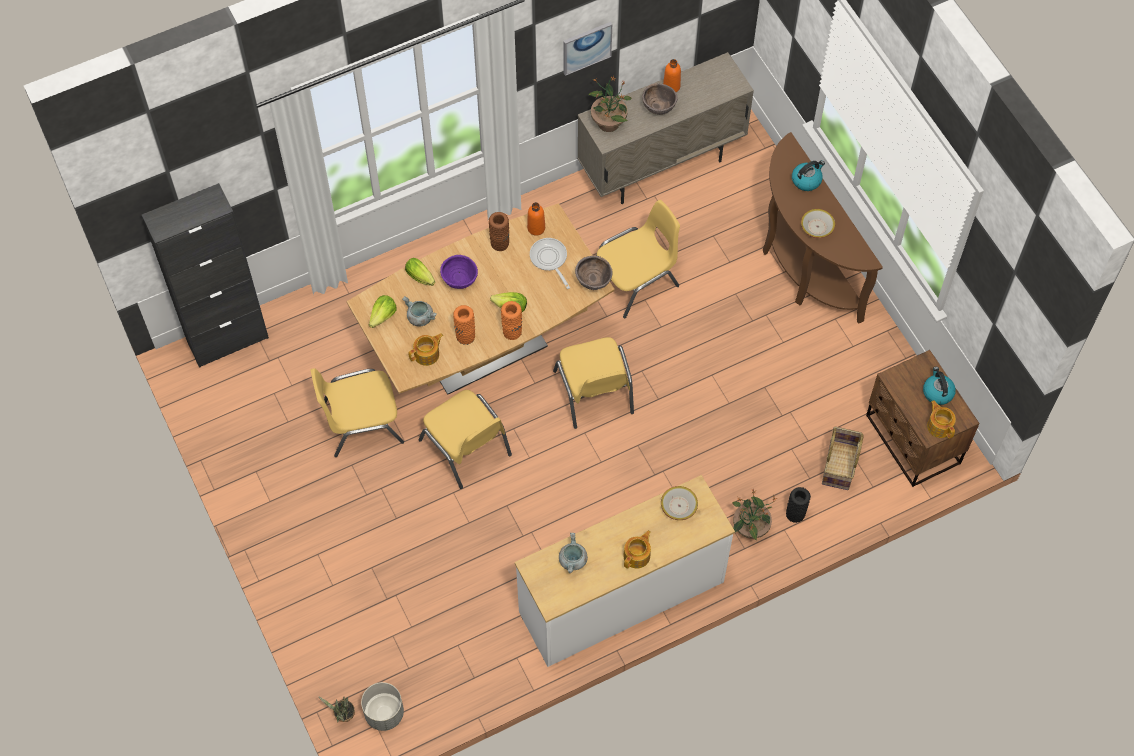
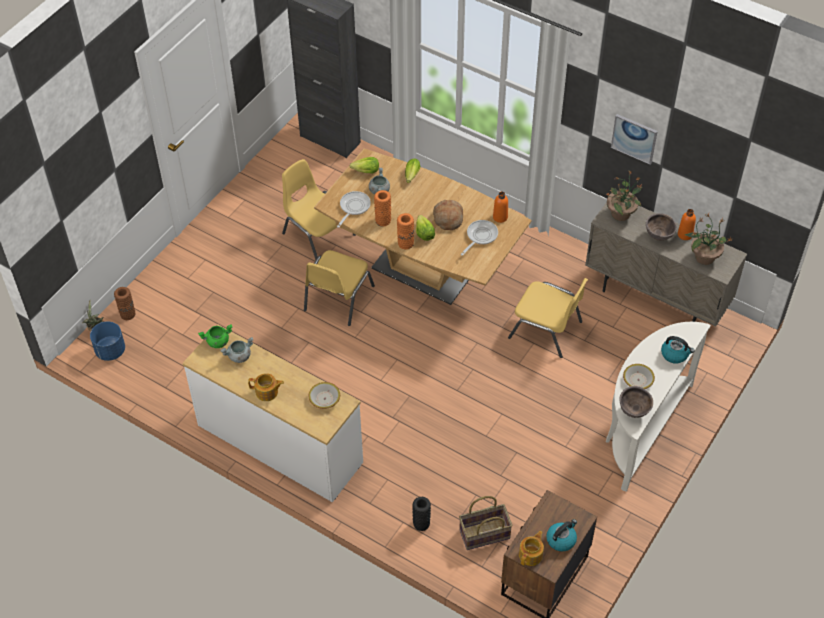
camera: 60 degrees right, 10 degrees down
(384, 713) = (110, 350): grey planter -> blue planter
(427, 354) = (353, 207): teapot -> frying pan
(459, 281) = (424, 197): purple bowl -> none
(500, 243) = (471, 203): brown vase -> brown vase (128, 314)
(505, 275) = (448, 218): none -> bread
(539, 573) = (217, 342): none -> green cooking pot
(593, 282) = (481, 269): brown bowl -> brown bowl (633, 411)
(594, 393) = (433, 350): yellow chair -> none
(750, 528) = (388, 499): potted plant -> potted plant (704, 257)
(802, 267) = (641, 428): brown console table -> white console table

